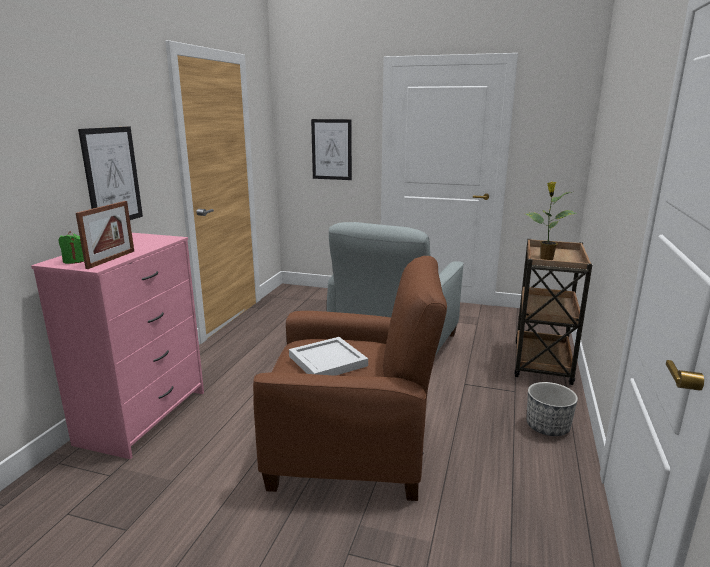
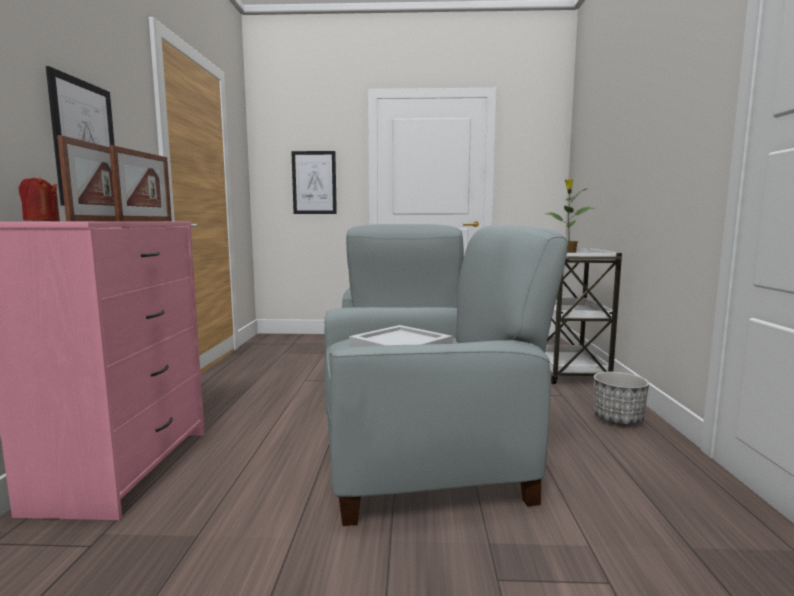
camera: 15 degrees left, 10 degrees down
(74, 261) = (42, 221): green candle -> red candle
(147, 250) = (146, 221): none -> picture frame
(352, 446) = (425, 463): brown armchair -> grey armchair
(542, 364) = (569, 372): brown cart -> white cart

